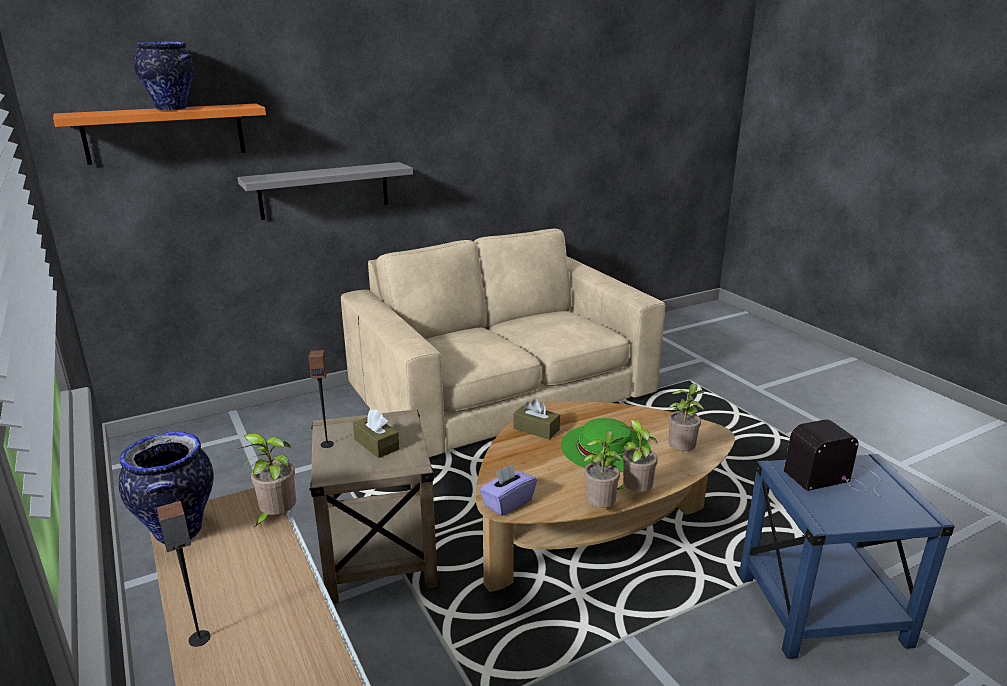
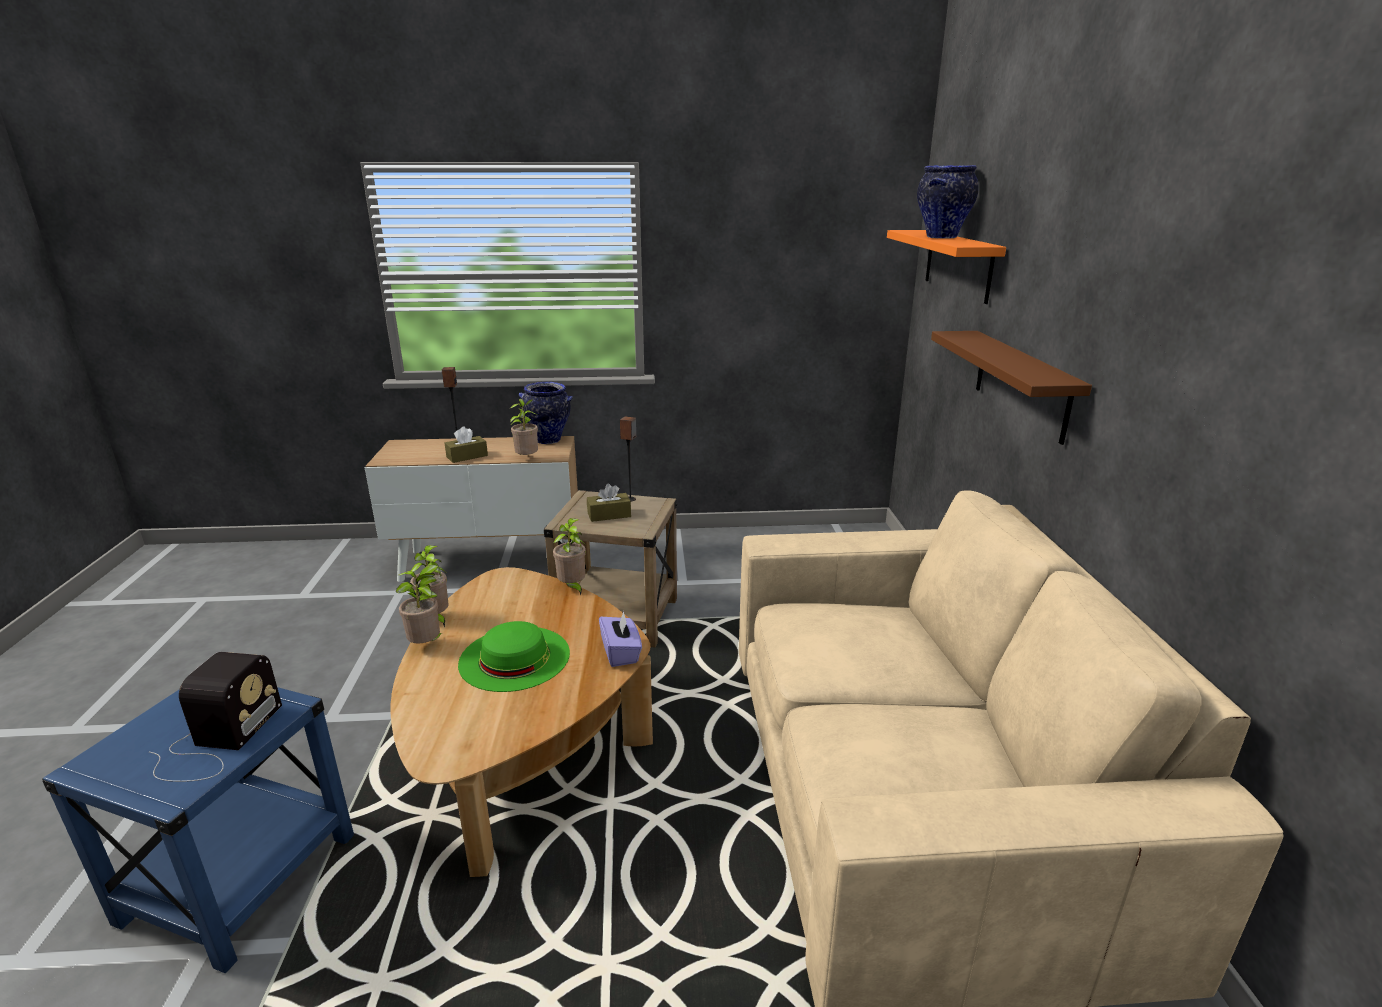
camera: 115 degrees right, 0 degrees up
(324, 190) = (1021, 384): grey shelf -> brown shelf
(507, 503) = (500, 580): purple tissue box -> purple tissue box (621, 653)
(536, 429) = (595, 626): brown tissue box -> brown tissue box (467, 456)
(681, 453) = (442, 708): potted plant -> potted plant (572, 588)

